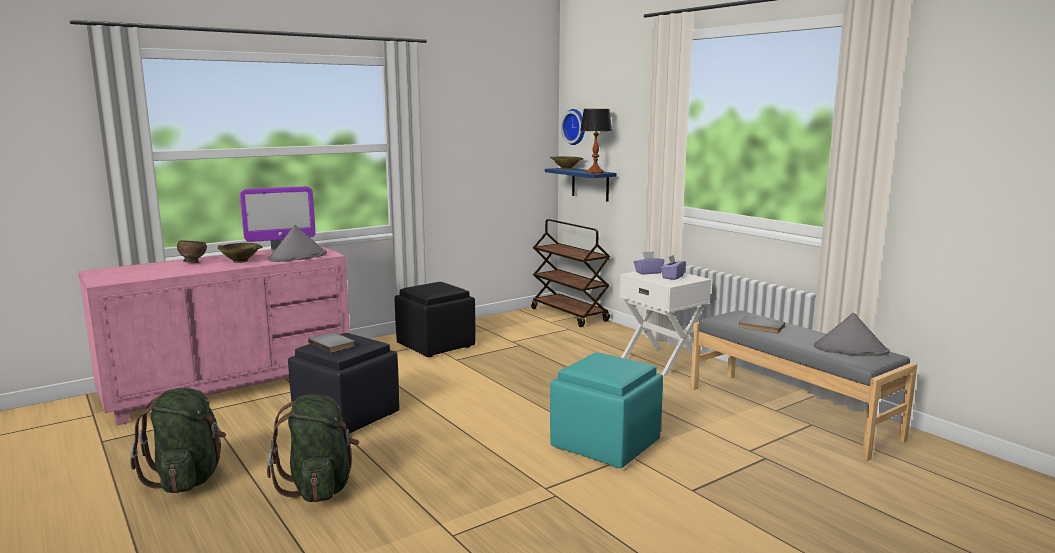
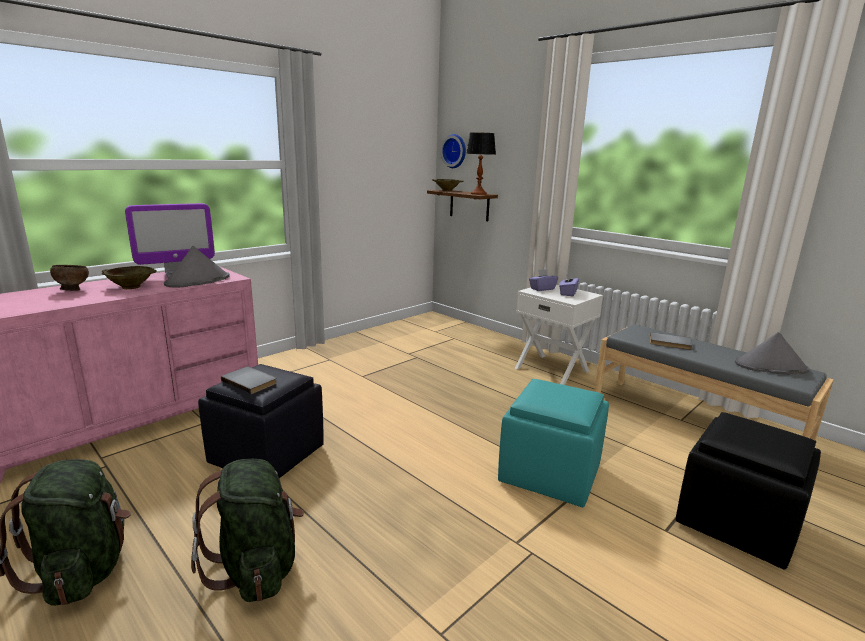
camera: 10 degrees left, 5 degrees up
(435, 345) = (336, 361): black ottoman -> black ottoman (736, 522)
(570, 315) = (449, 324): brown cart -> none
(590, 184) = (469, 205): blue shelf -> brown shelf

